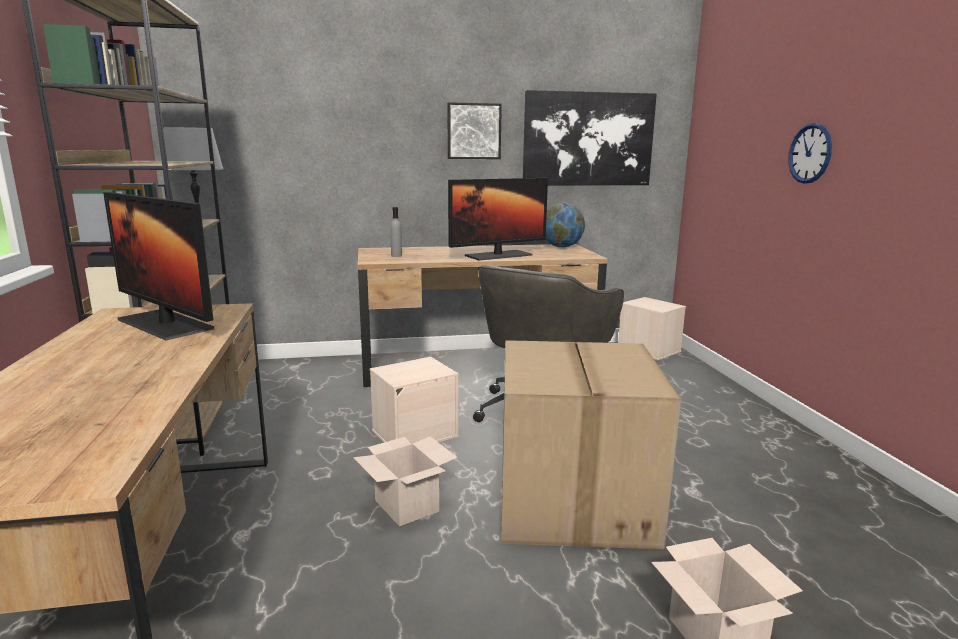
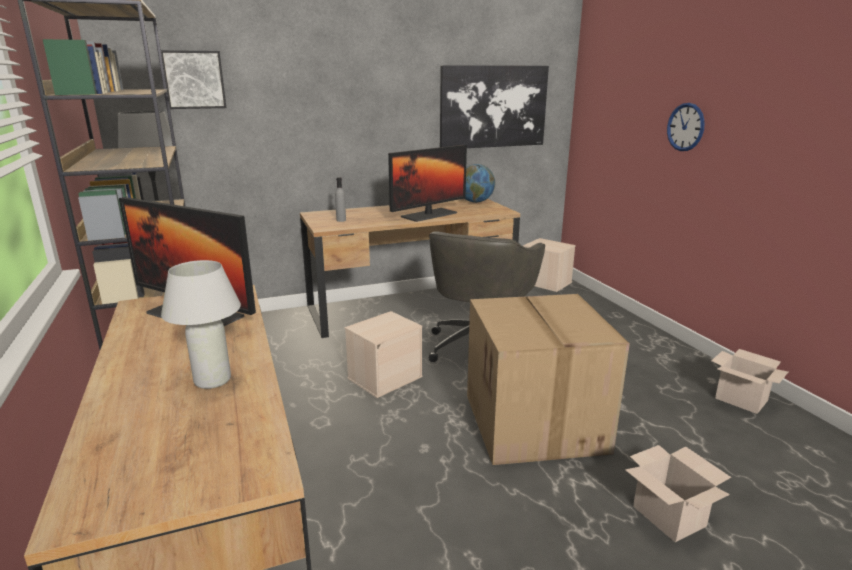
camera: 10 degrees left, 5 degrees up
(123, 382) = (212, 380): none -> white table lamp
(408, 506) = (407, 443): cardboard box -> cardboard box (742, 399)
(473, 131) = (397, 103): picture -> picture (194, 80)

